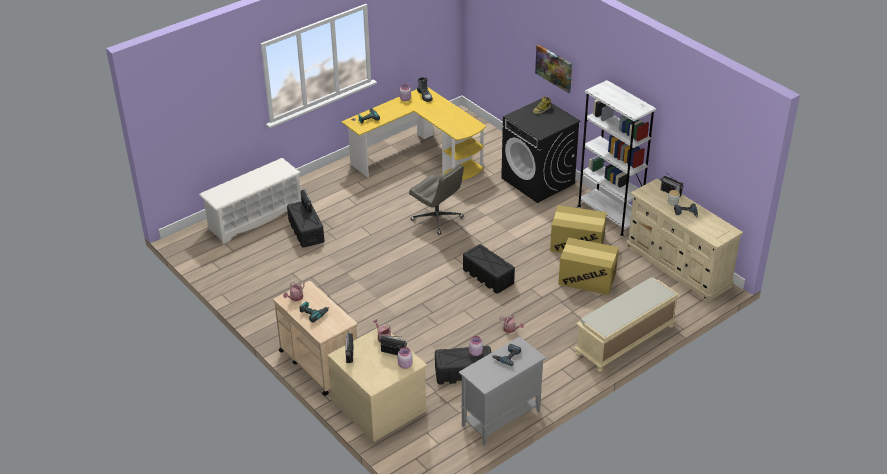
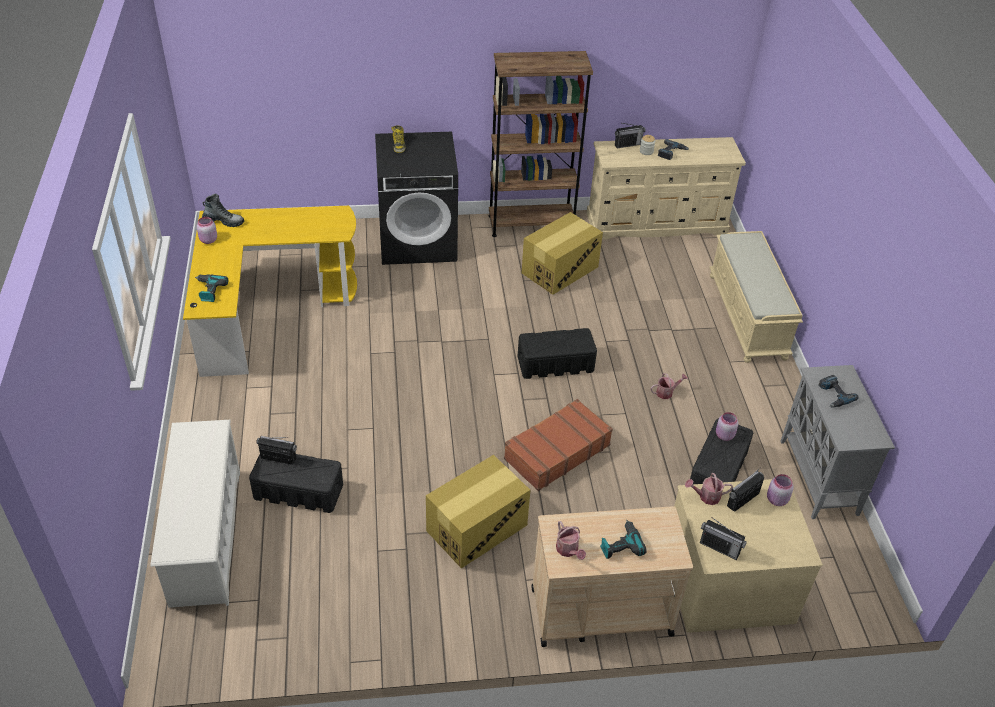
camera: 60 degrees left, 5 degrees up
(417, 305) = (556, 452): none -> brown suitcase
(437, 219) = (404, 353): grey office chair -> none
(554, 68) = (387, 82): picture -> none
(587, 279) = (625, 292): cardboard box -> cardboard box (477, 528)
(609, 215) = (531, 224): white bookcase -> brown bookcase

